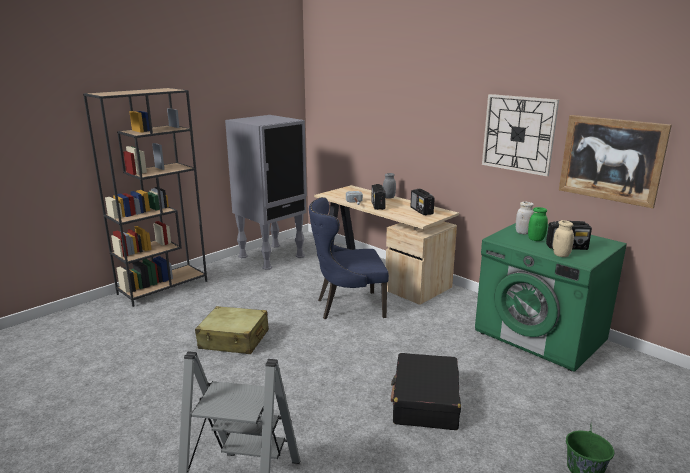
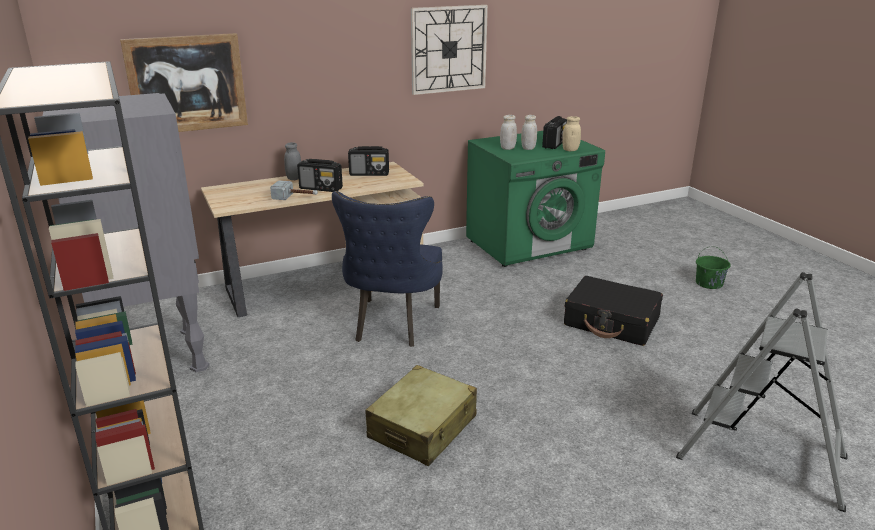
camera: 70 degrees left, 5 degrees up
(536, 239) = (528, 148): green jar -> white jar
(611, 159) = (534, 56): picture -> picture (187, 84)

